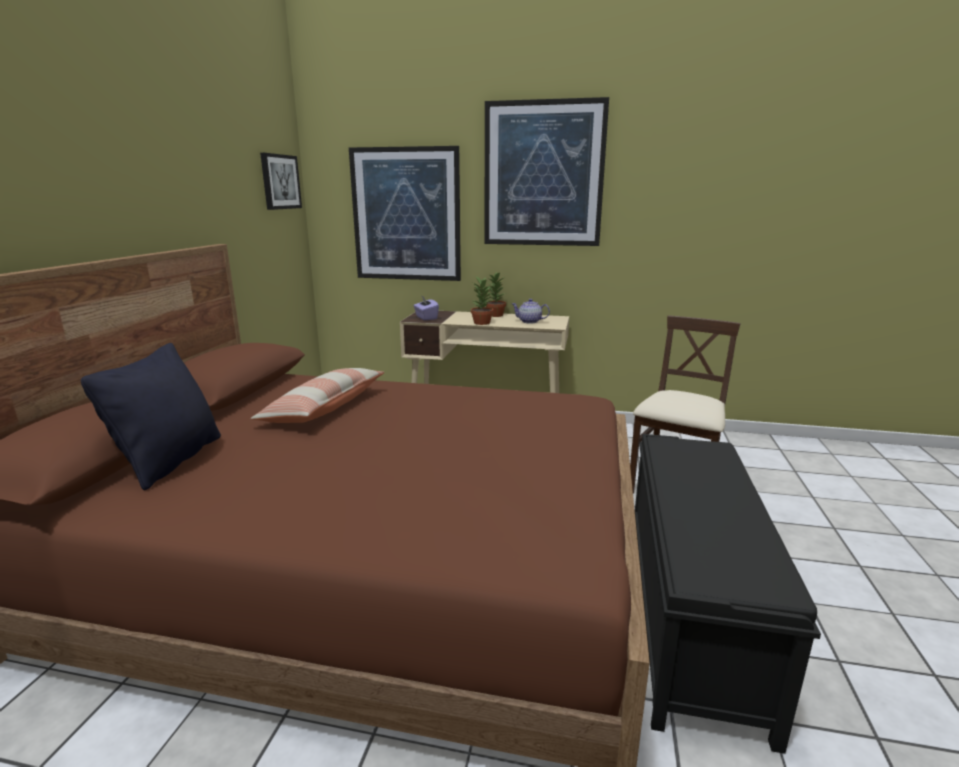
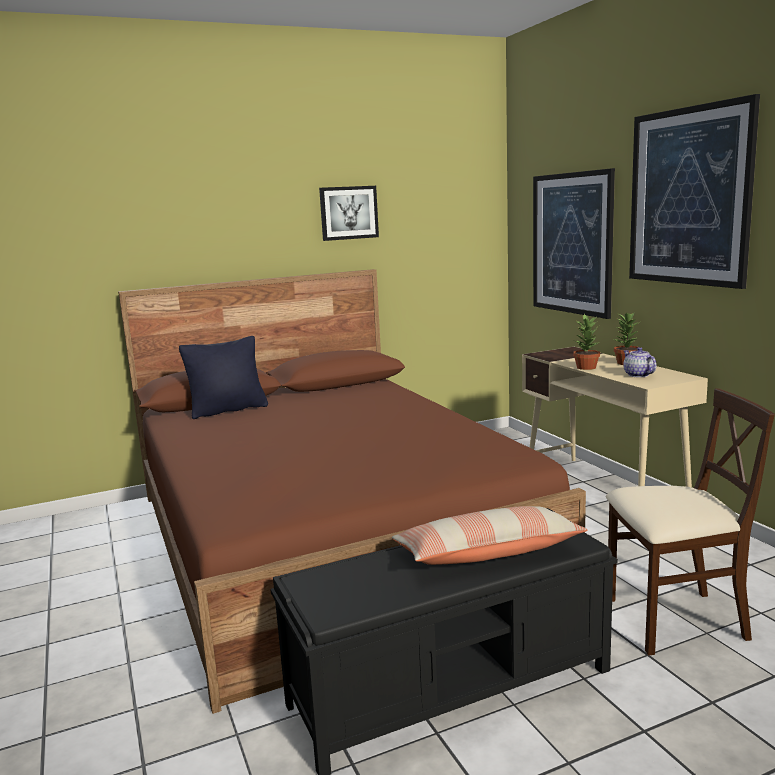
camera: 55 degrees right, 5 degrees down
(280, 182) = (469, 213): picture -> picture (348, 213)
(324, 408) = (347, 407): pillow -> pillow (487, 553)
(426, 318) = (553, 354): purple tissue box -> none

